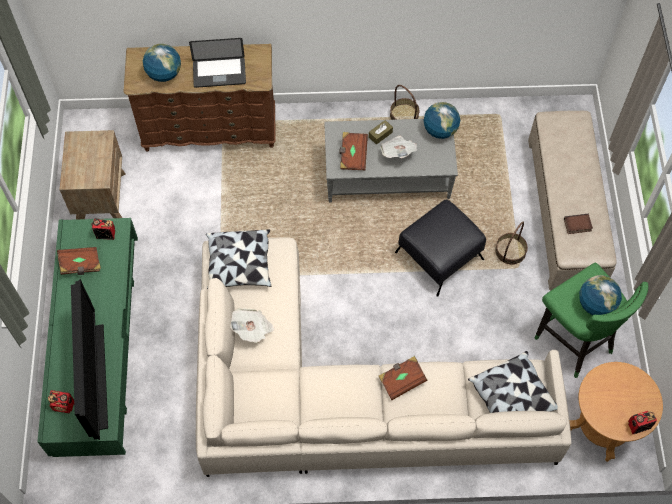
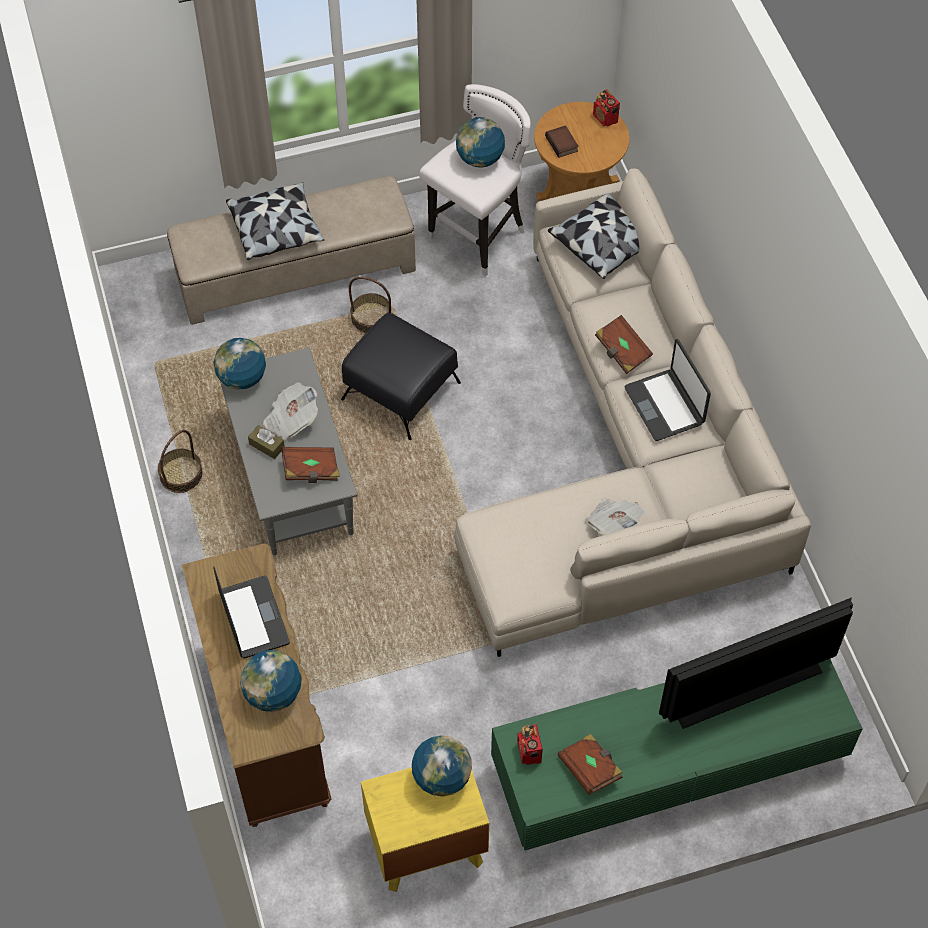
camera: 105 degrees left, 5 degrees down
(64, 406) = (801, 714): radio -> none
(98, 171) = (442, 777): none -> globe
(100, 196) = (426, 845): brown nightstand -> yellow nightstand
(240, 265) = (524, 565): pillow -> pillow (276, 230)
(342, 395) = (665, 405): none -> laptop
(574, 342) = (478, 238): green stool -> white stool
(577, 226) = (352, 215): book -> book (562, 144)

